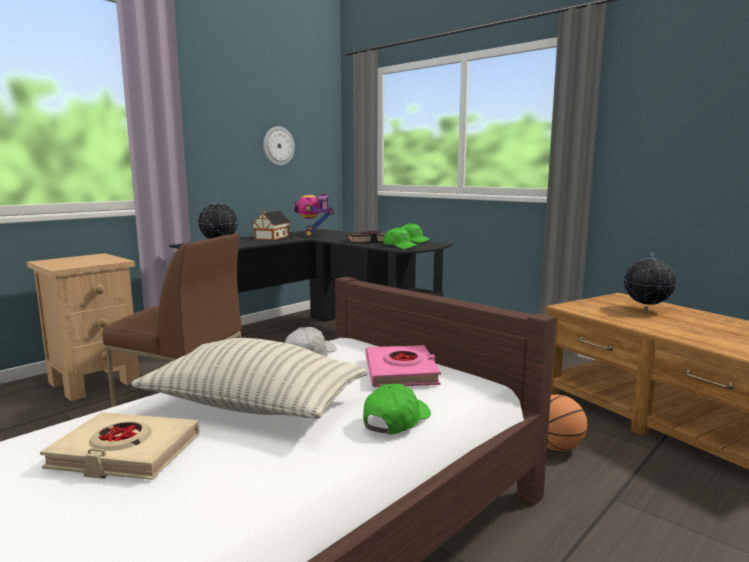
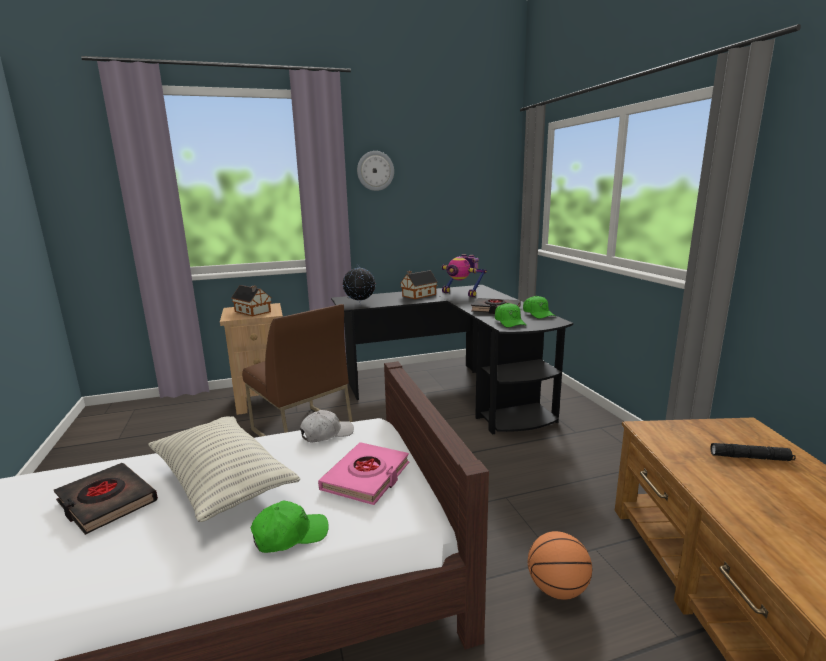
camera: 30 degrees right, 5 degrees up
(84, 261) = (253, 312): none -> toy house
(125, 453) = (106, 502): beige book -> black book
(278, 146) = (445, 206): wall clock -> wall clock (375, 171)
(315, 234) = (461, 294): toy robot -> toy robot turned 75 degrees counterclockwise
(646, 310) = (750, 457): globe -> black flashlight

